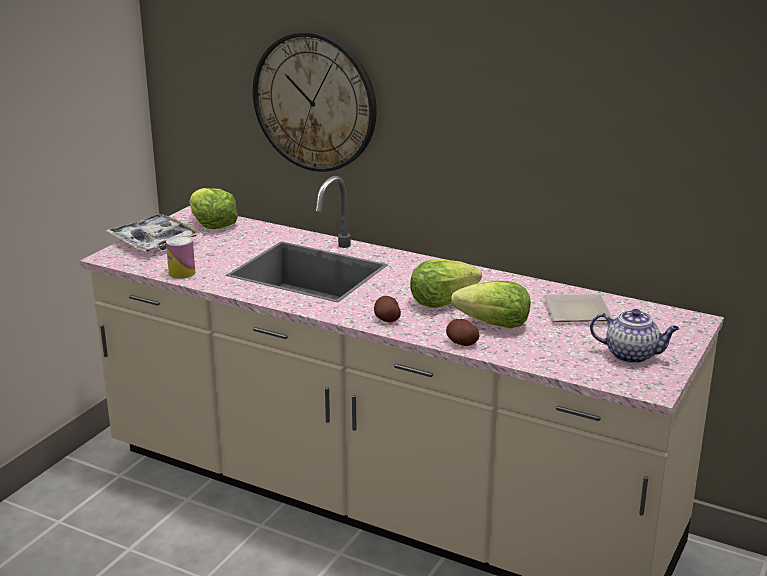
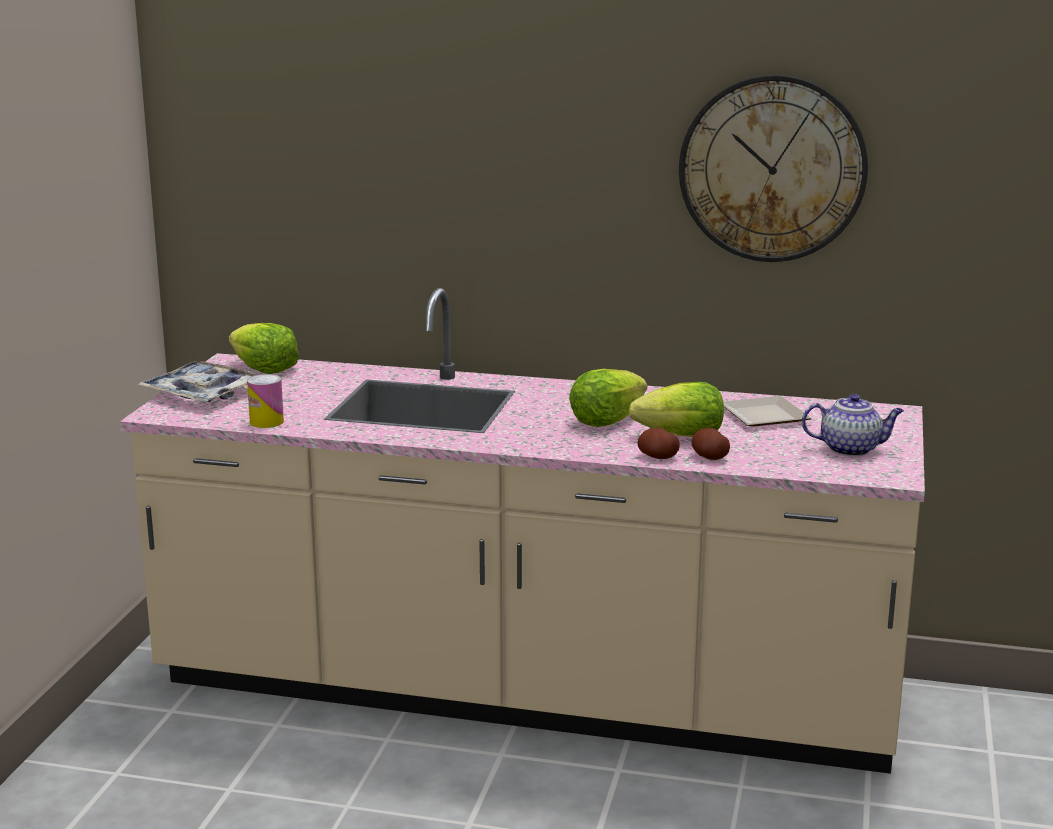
camera: 15 degrees left, 5 degrees down
(315, 102) = (397, 202): wall clock -> wall clock (772, 168)
(387, 319) = (555, 443): potato -> potato (709, 457)

